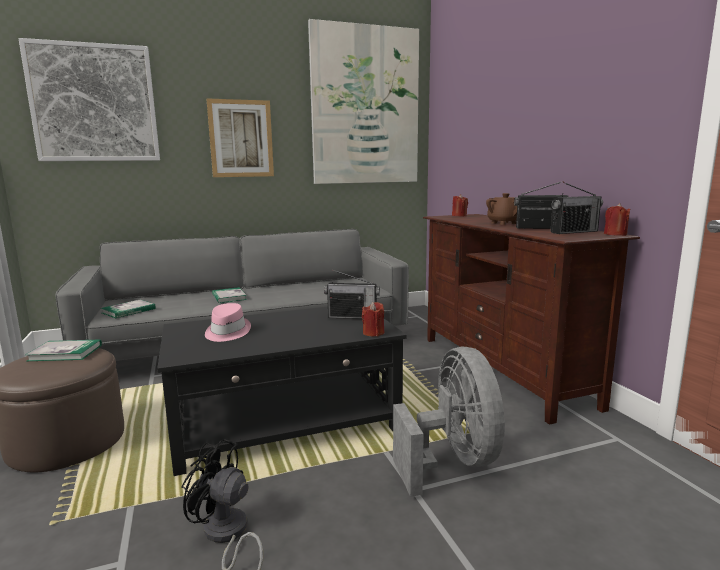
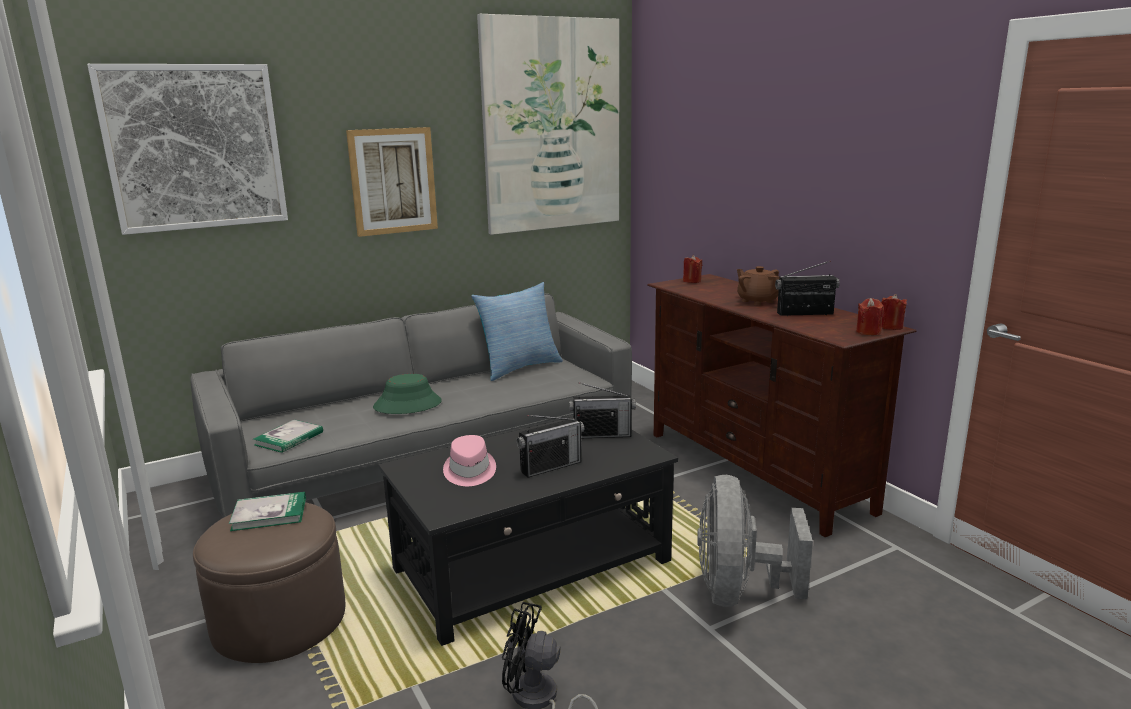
camera: 10 degrees left, 5 degrees up
(229, 297) = (407, 404): book -> green hat
(327, 281) = (519, 367): none -> pillow
(373, 333) = (641, 458): red candle -> red candle (868, 332)
(453, 461) = (738, 592): grey fan -> grey fan turned 150 degrees counterclockwise
(574, 232) = (845, 322): radio -> radio (551, 467)

